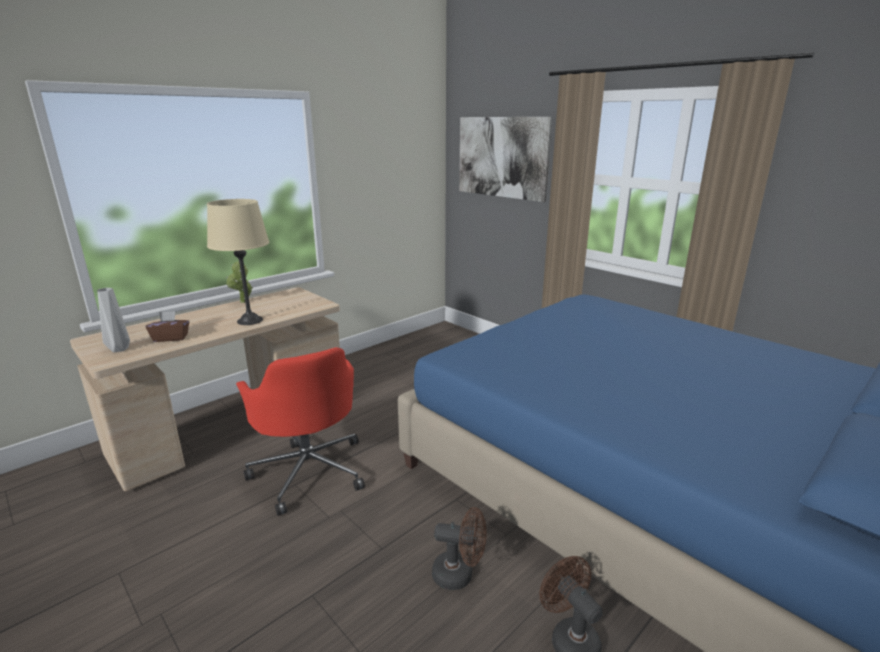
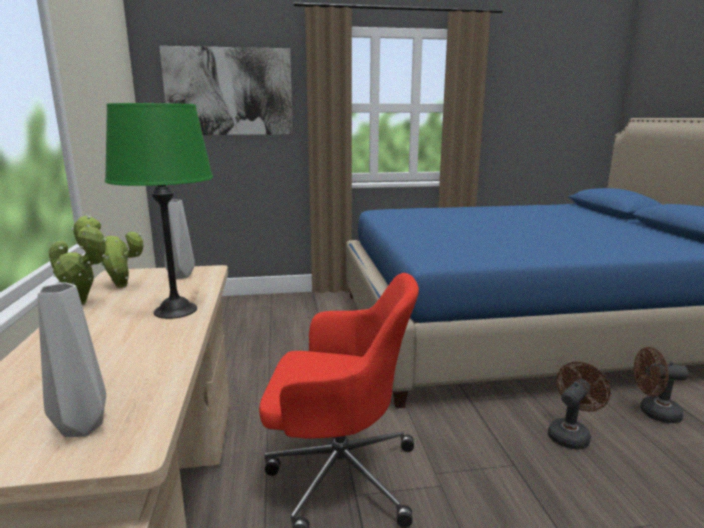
camera: 55 degrees left, 5 degrees down
(171, 338) = (127, 371): brown tissue box -> none
(250, 320) = (175, 310): beige table lamp -> green table lamp
(274, 298) = (117, 286): none -> potted plant
(304, 303) = (180, 276): none -> grey vase

